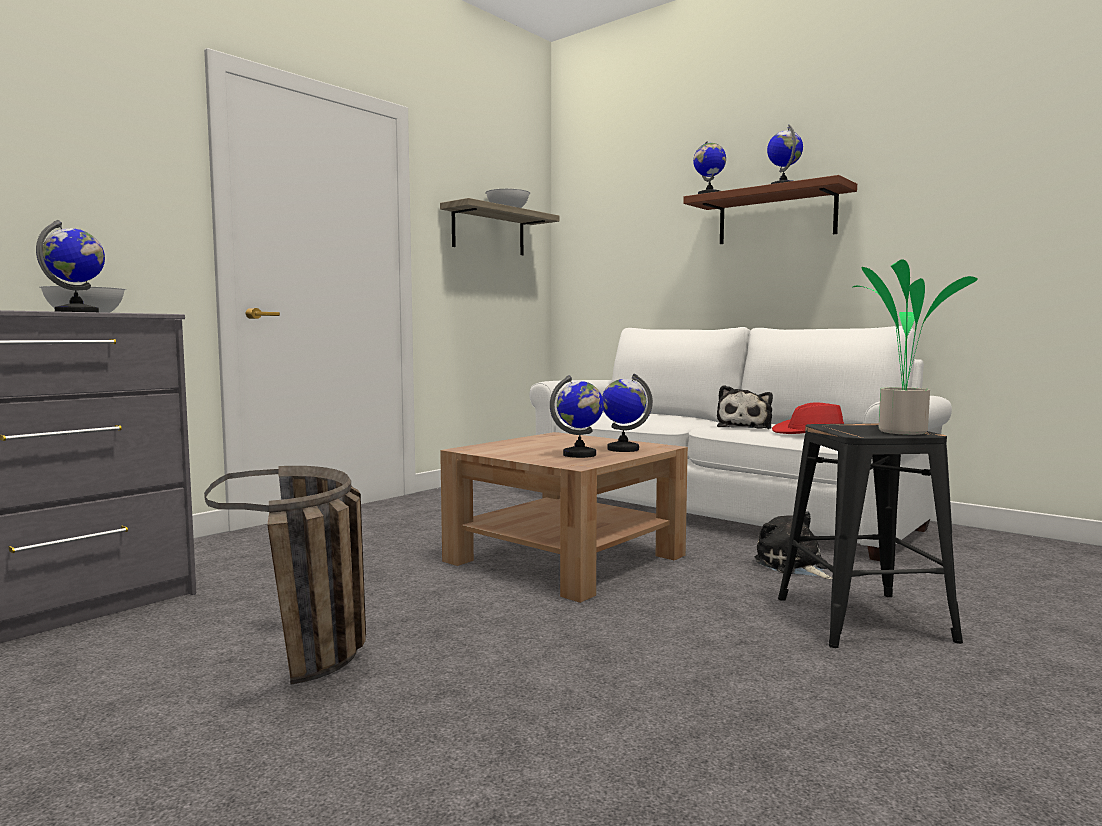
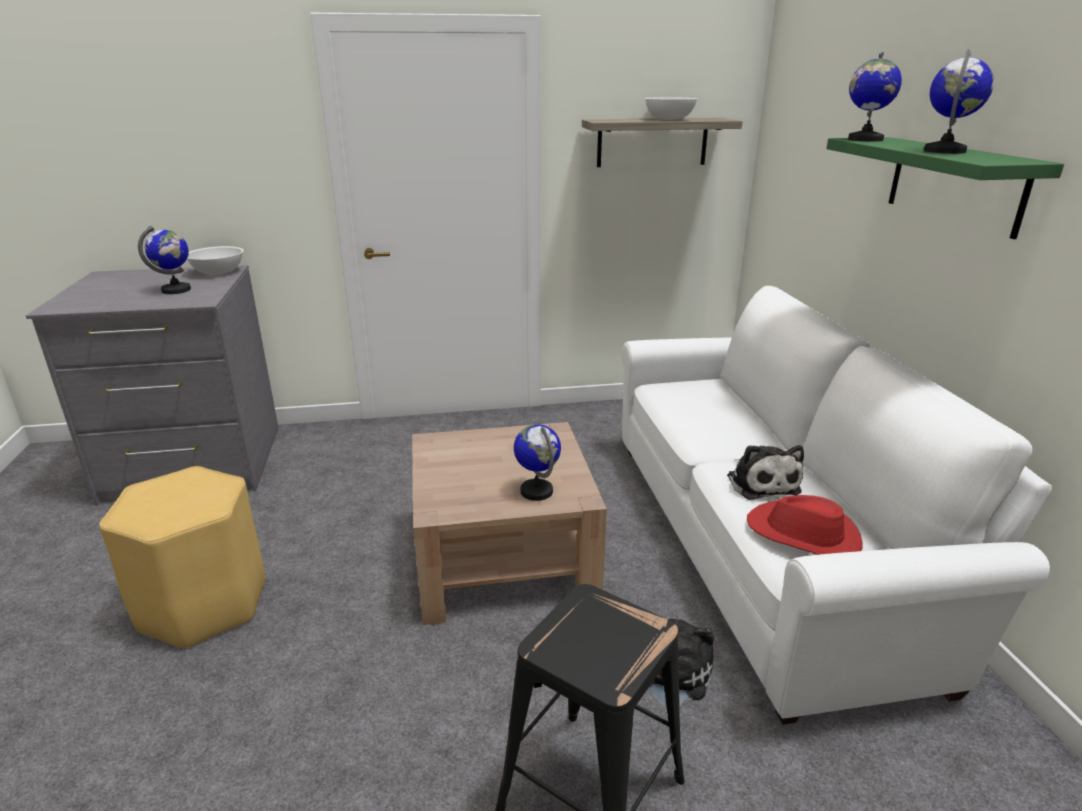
camera: 40 degrees right, 20 degrees up
(314, 666) = (204, 604): basket -> yellow stool
(580, 455) = (479, 490): globe -> none
(745, 427) = (761, 482): plush toy -> plush toy turned 75 degrees counterclockwise
(776, 216) = (954, 184): brown shelf -> green shelf
(899, 432) = (599, 664): potted plant -> none

